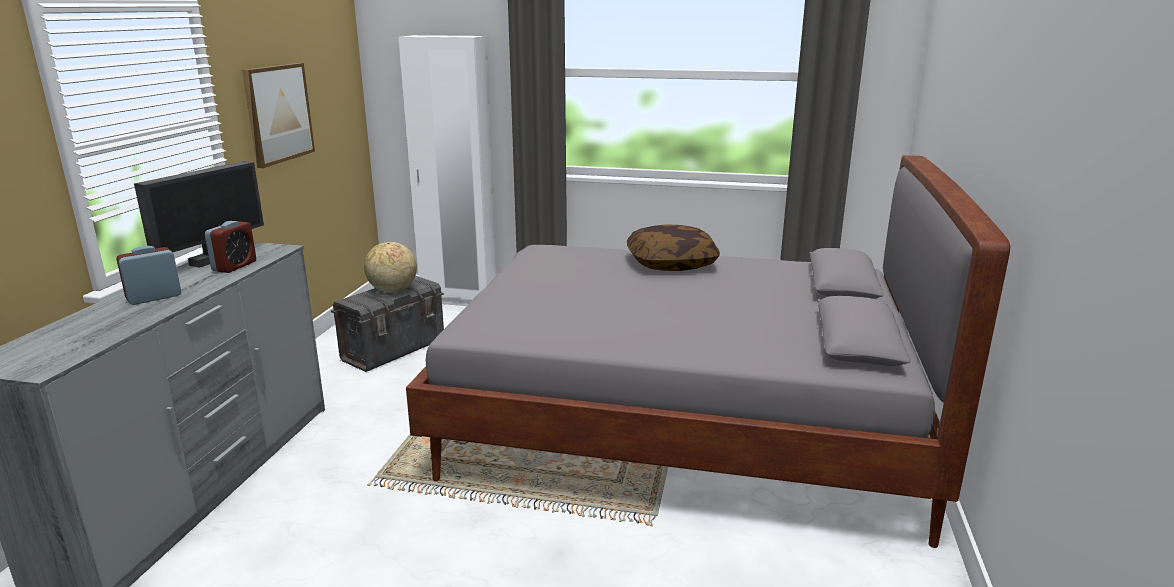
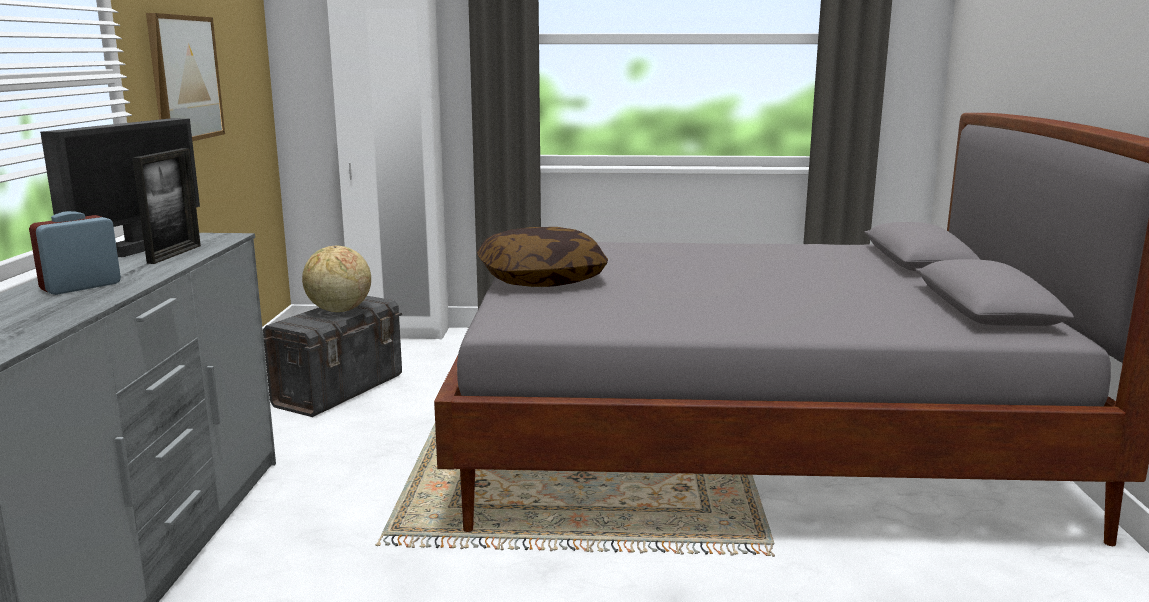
camera: 10 degrees left, 5 degrees down
(234, 266) = (174, 254): alarm clock -> picture frame
(671, 263) = (707, 251): pillow -> pillow (541, 279)

